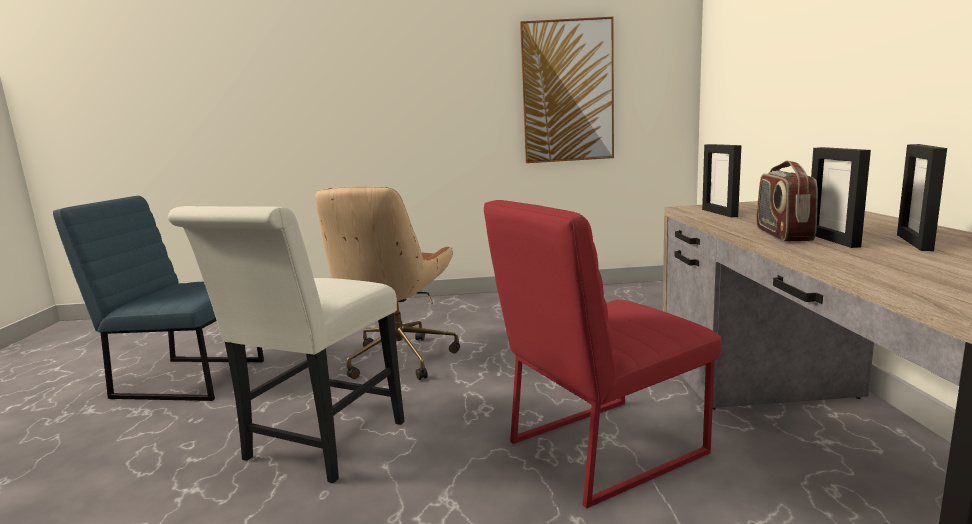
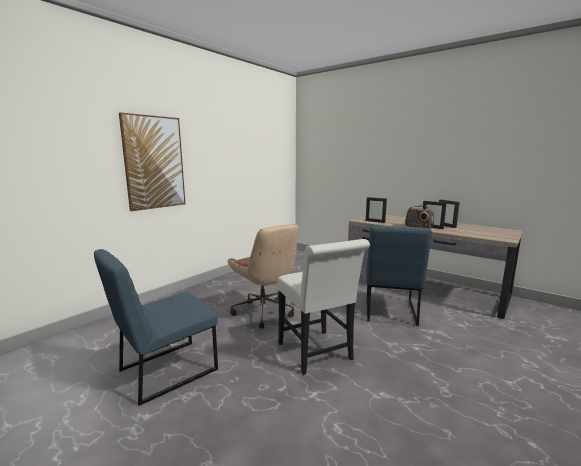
camera: 50 degrees left, 0 degrees up
(567, 92) = (256, 167): picture -> picture (154, 162)
(601, 448) = (389, 311): red chair -> blue chair

